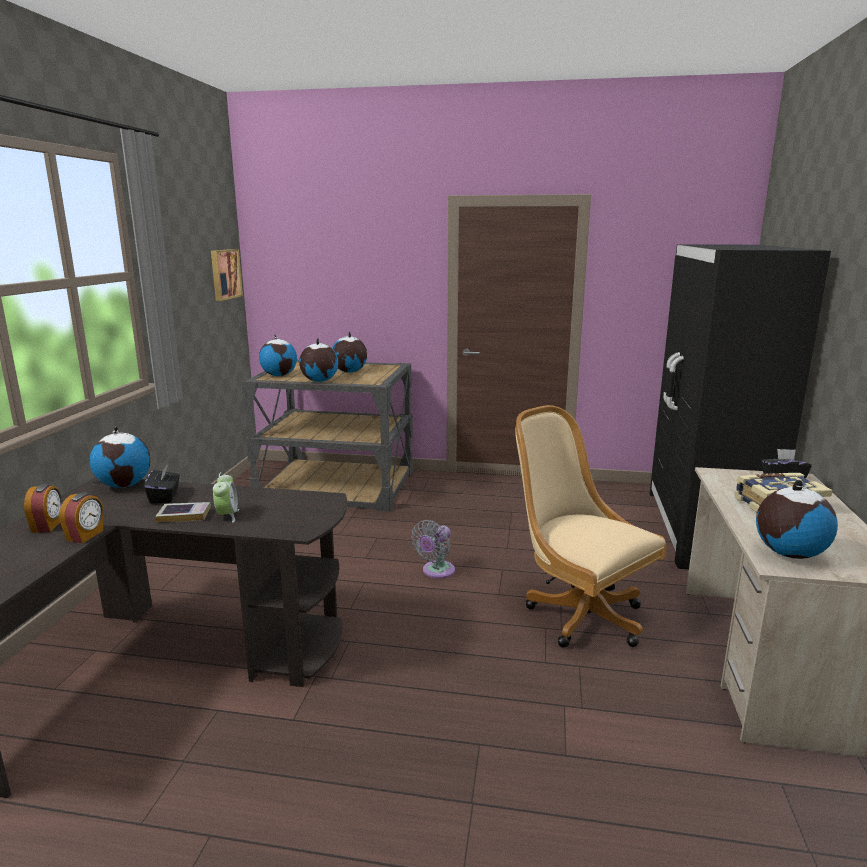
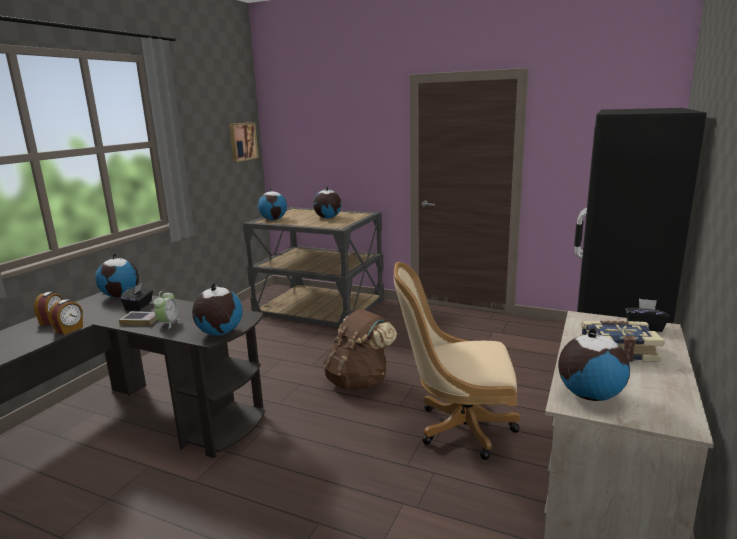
camera: 15 degrees right, 0 degrees up
(319, 381) = (298, 224): globe -> globe (219, 333)
(436, 572) = (359, 381): grey fan -> brown backpack
(577, 613) = (456, 428): beige office chair -> beige office chair turned 60 degrees counterclockwise

